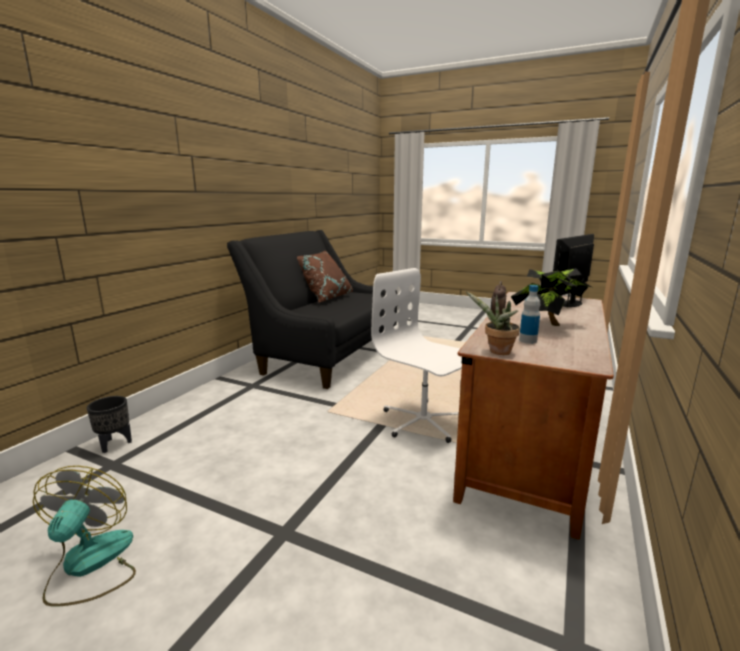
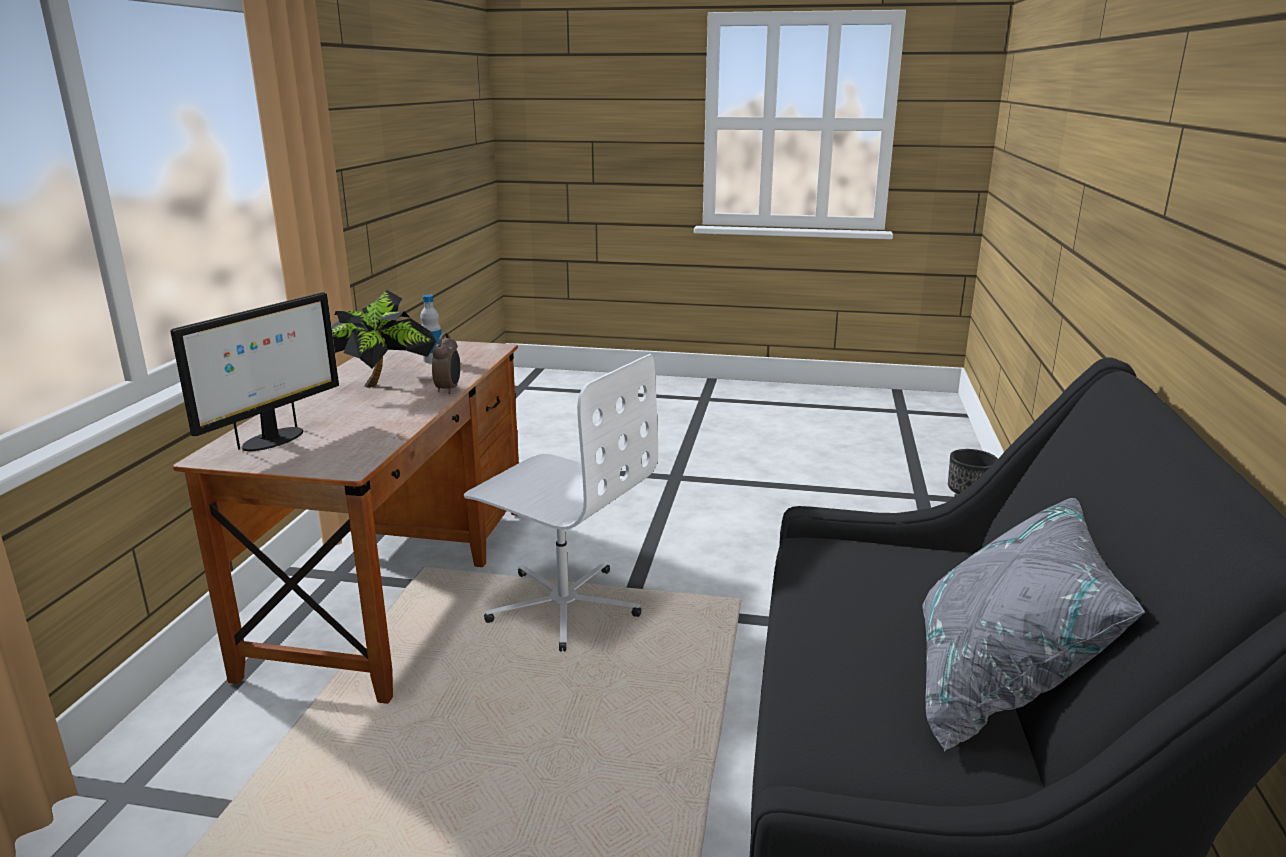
camera: 165 degrees right, 5 degrees up
(89, 565) = (801, 448): fan -> none
(324, 298) = (999, 690): brown pillow -> grey pillow
(497, 352) = (477, 346): potted plant -> none

